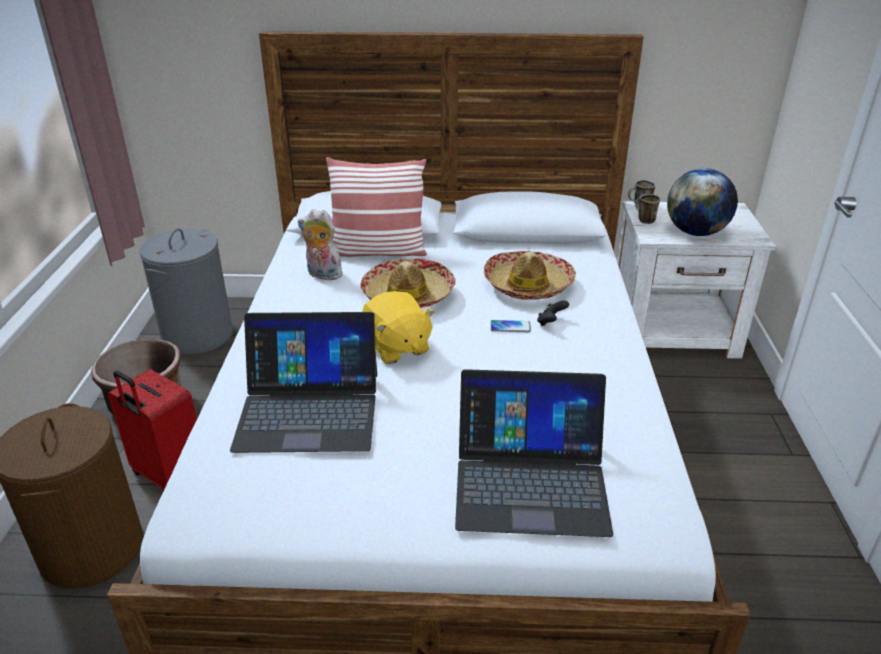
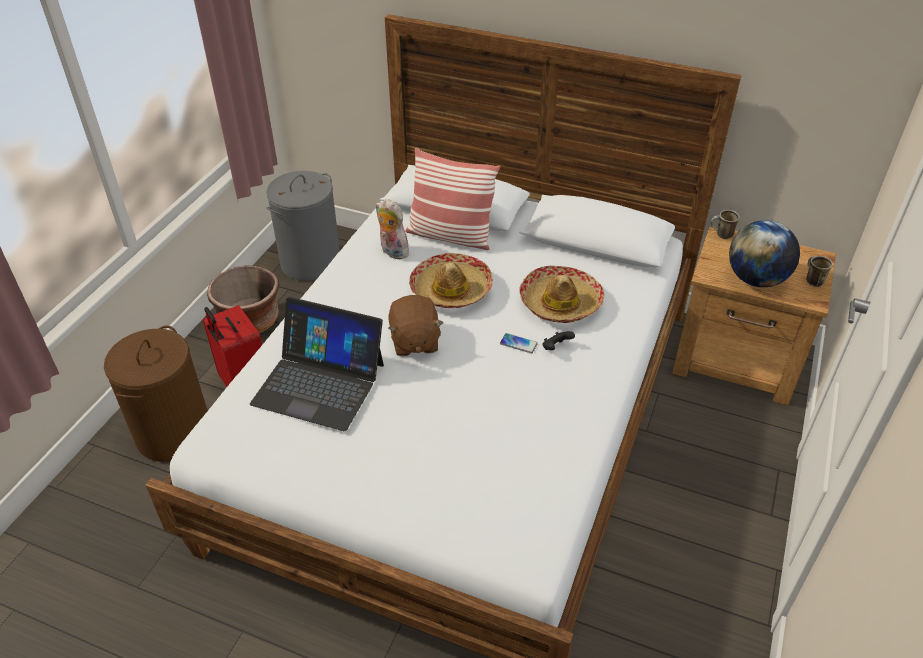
camera: 20 degrees right, 10 degrees up
(396, 347) = (414, 341): yellow plush toy -> brown plush toy
(530, 481) = (450, 490): laptop -> none
(643, 220) = (713, 253): mug -> mug (811, 280)
(675, 333) = (737, 361): white nightstand -> brown nightstand

